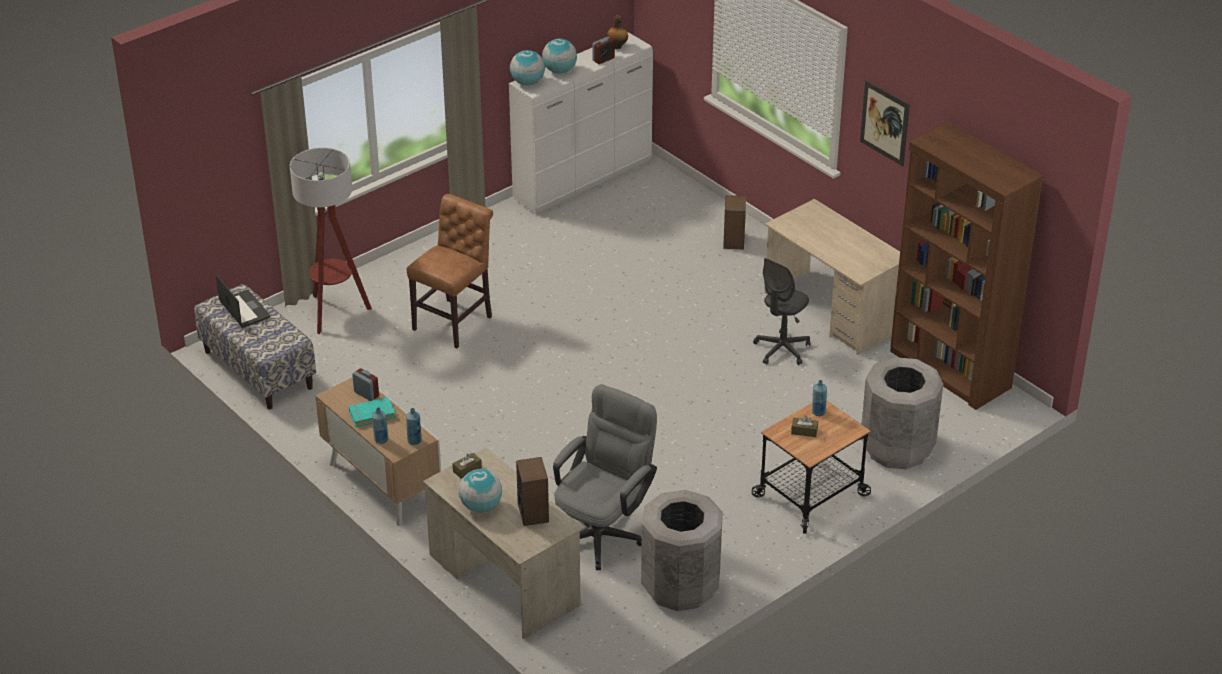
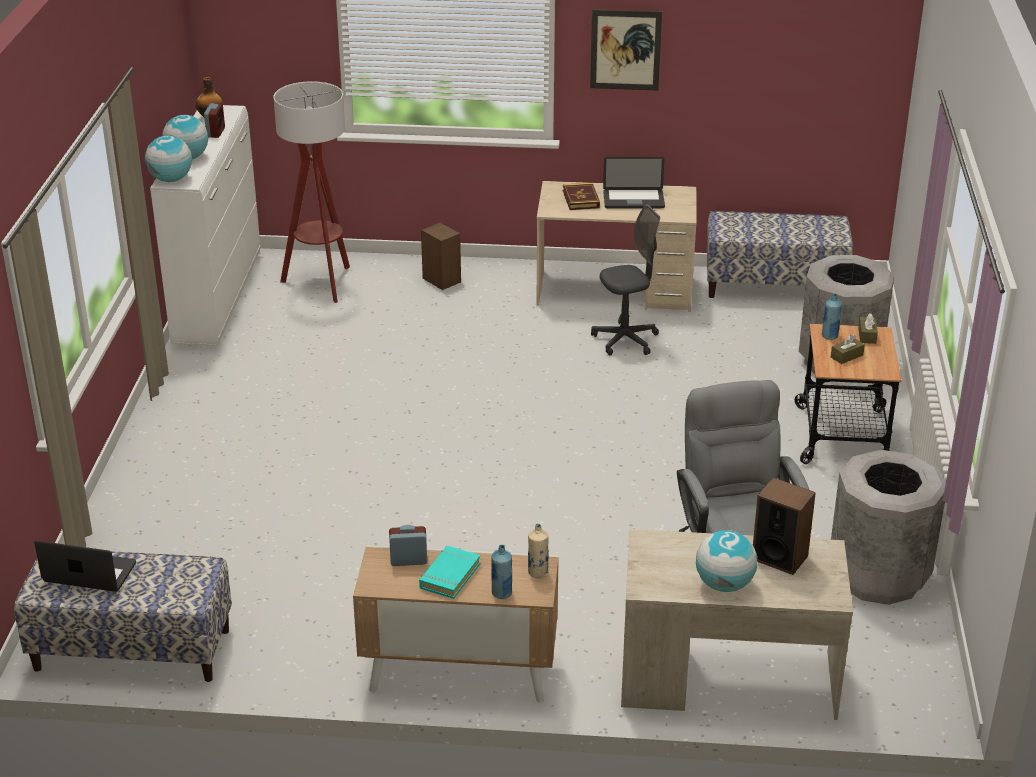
camera: 45 degrees left, 5 degrees down
(334, 312) = (135, 543): floor lamp -> floor lamp (322, 283)
(414, 441) = (538, 572): blue bottle -> beige bottle
(455, 321) = (286, 479): brown chair -> none
(467, 470) = (649, 560): brown tissue box -> brown tissue box (867, 335)
(781, 350) = (625, 340): grey office chair -> grey office chair turned 105 degrees counterclockwise
(814, 226) = (581, 199): none -> book
(848, 245) = (633, 200): none -> laptop
(949, 370) = (774, 286): brown bookcase -> bench

